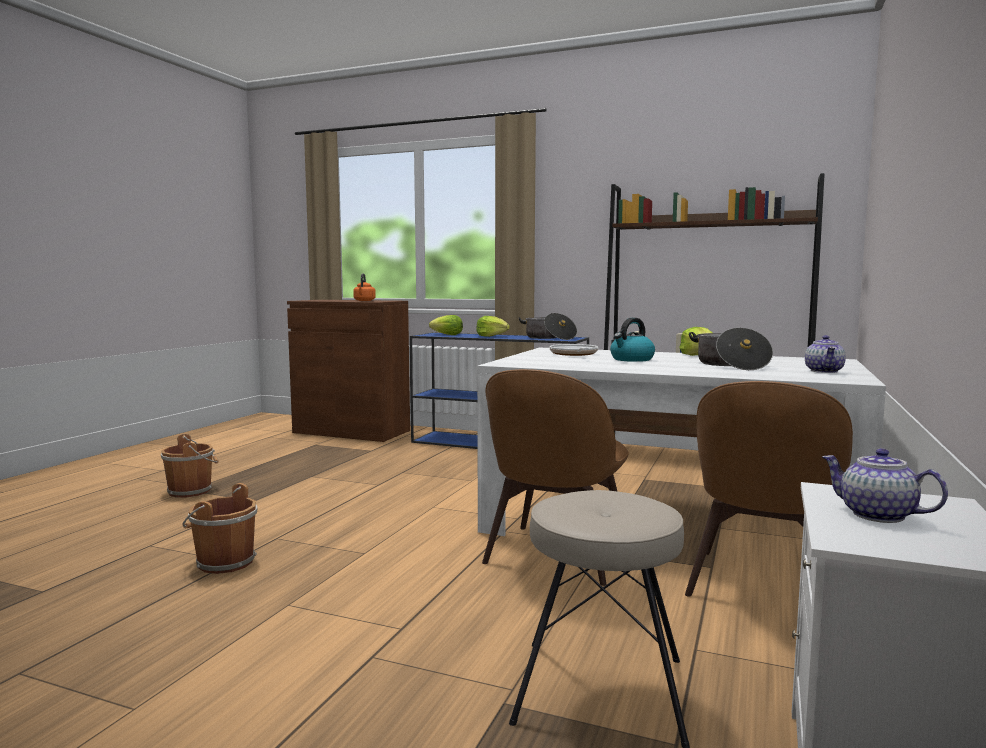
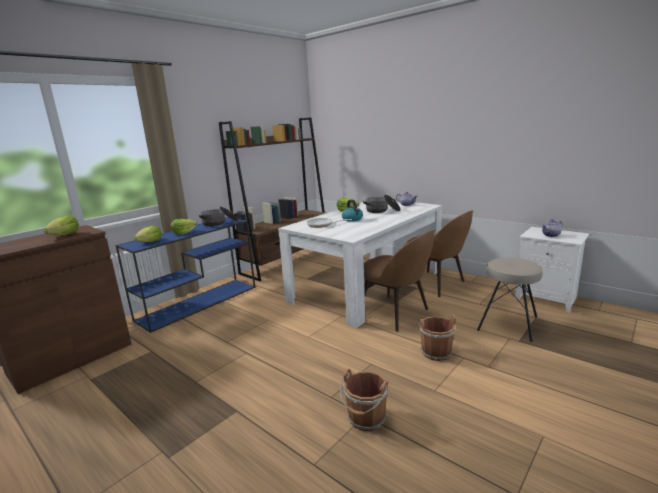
camera: 70 degrees left, 10 degrees up
(192, 491) = (173, 454): brown bucket -> brown bucket (435, 352)
(364, 300) = (65, 235): orange kettle -> lettuce

